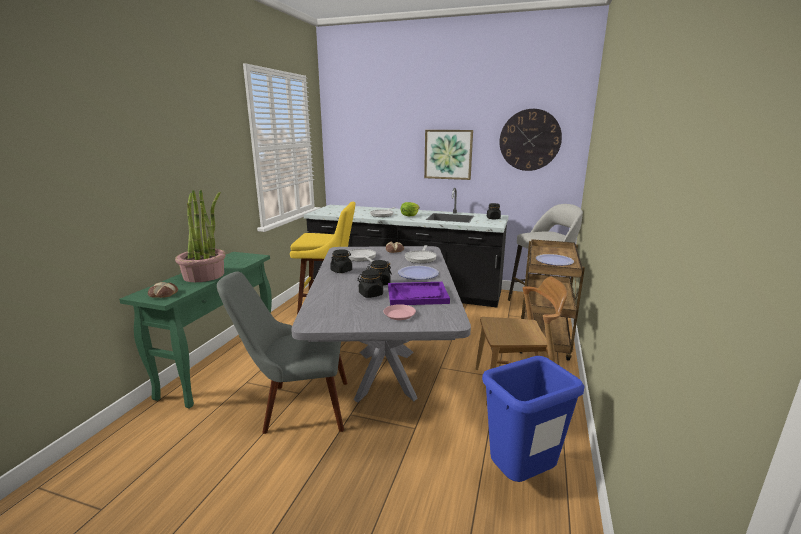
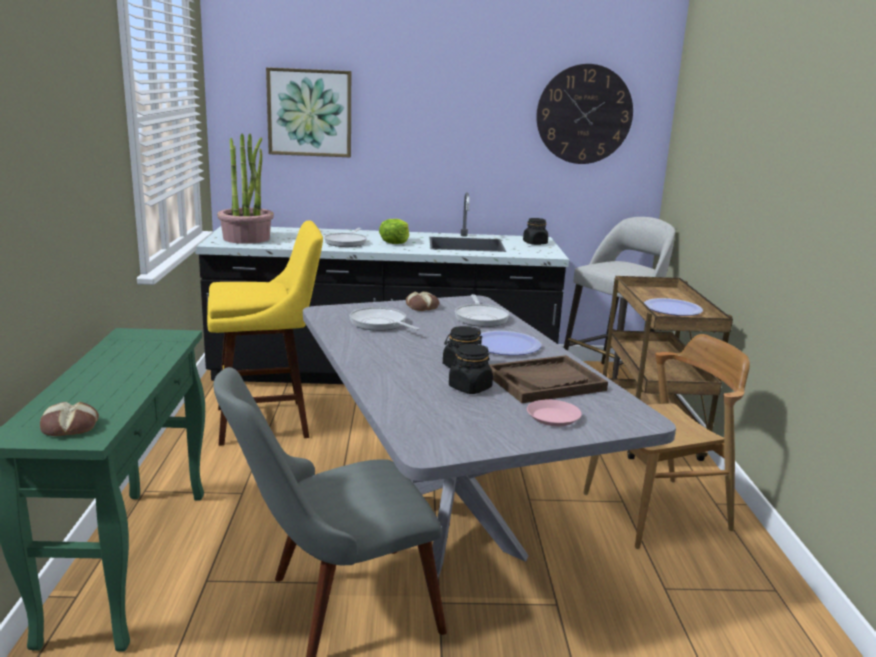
camera: 20 degrees left, 0 degrees up
(204, 275) = (113, 381): potted plant -> potted plant (247, 238)
(341, 271) = (373, 350): black jar -> none
(417, 295) = (545, 382): purple tray -> brown tray
(448, 154) = (450, 135): picture -> picture (309, 112)
(520, 478) = (750, 646): blue trash can -> none

